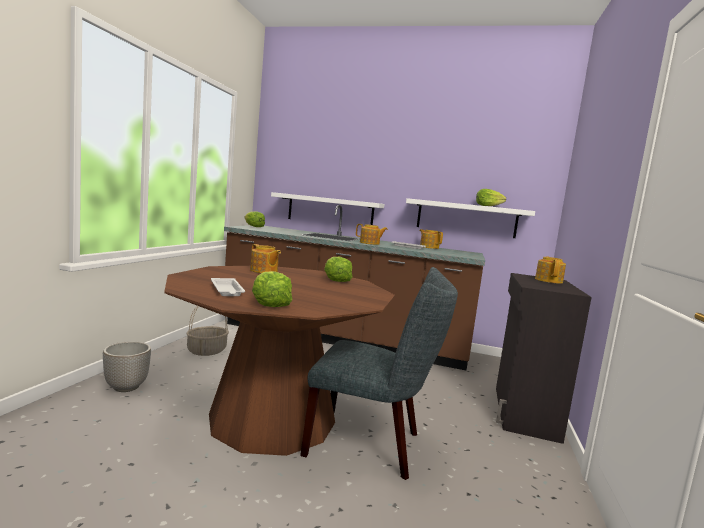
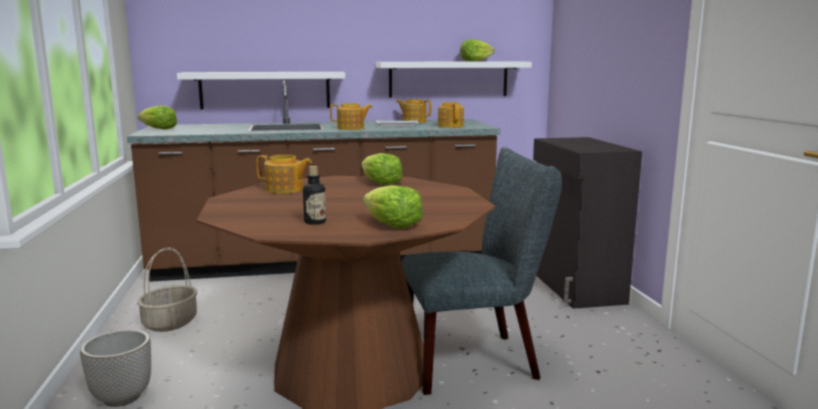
camera: 25 degrees left, 5 degrees up
(227, 290) = (315, 222): white tray -> bottle
(549, 280) = (580, 141): teapot -> teapot (450, 126)

